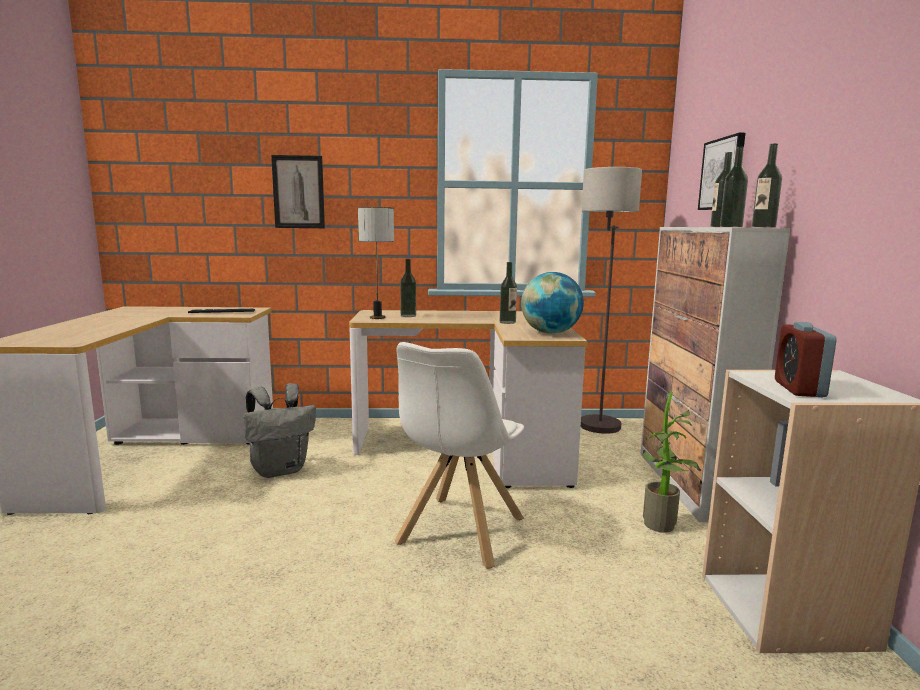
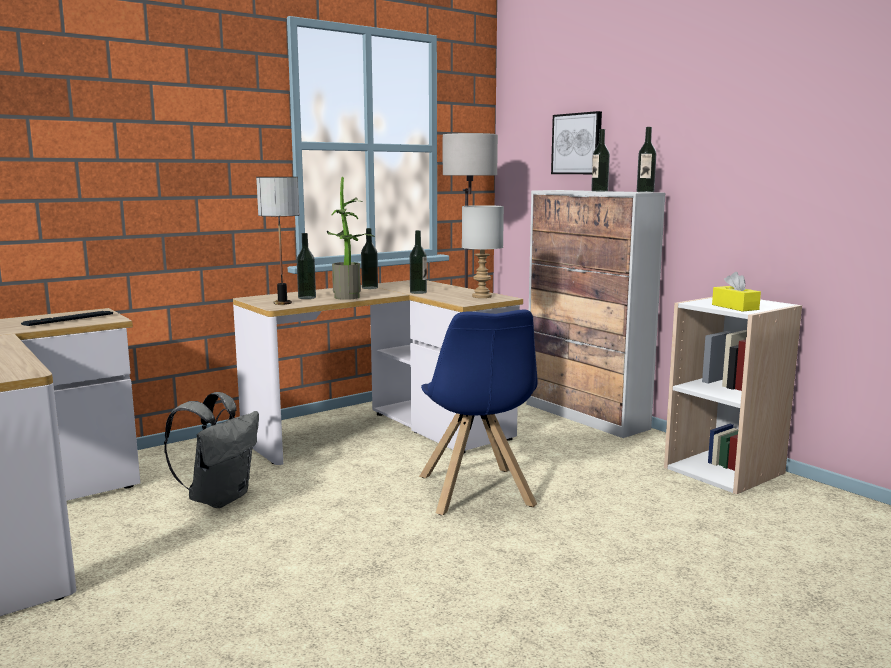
camera: 35 degrees left, 0 degrees up
(298, 192) = (129, 155): picture -> none
(459, 533) = (477, 493): white chair -> blue chair
(550, 333) = (481, 296): globe -> grey table lamp
(663, 527) = (606, 447): potted plant -> potted plant (351, 297)
(731, 227) = (619, 191): bottle -> bottle (369, 287)
(799, 389) = (735, 307): alarm clock -> yellow tissue box

